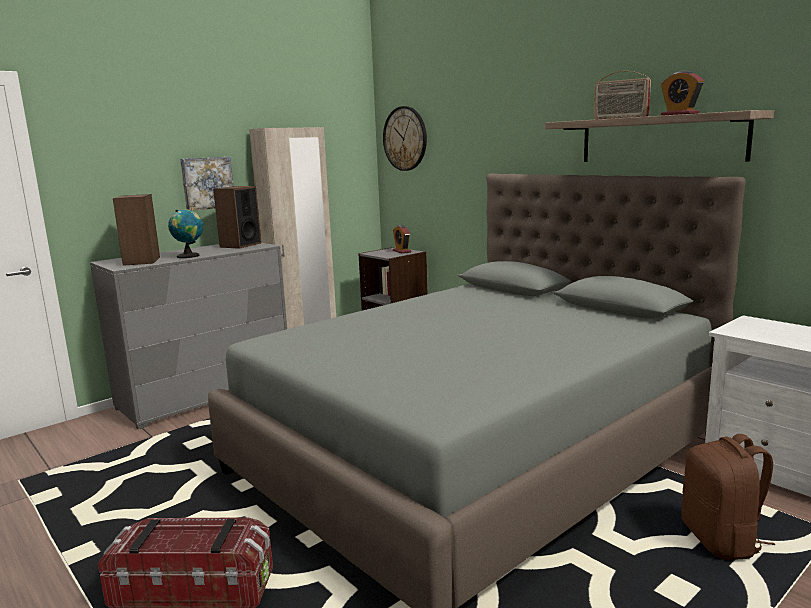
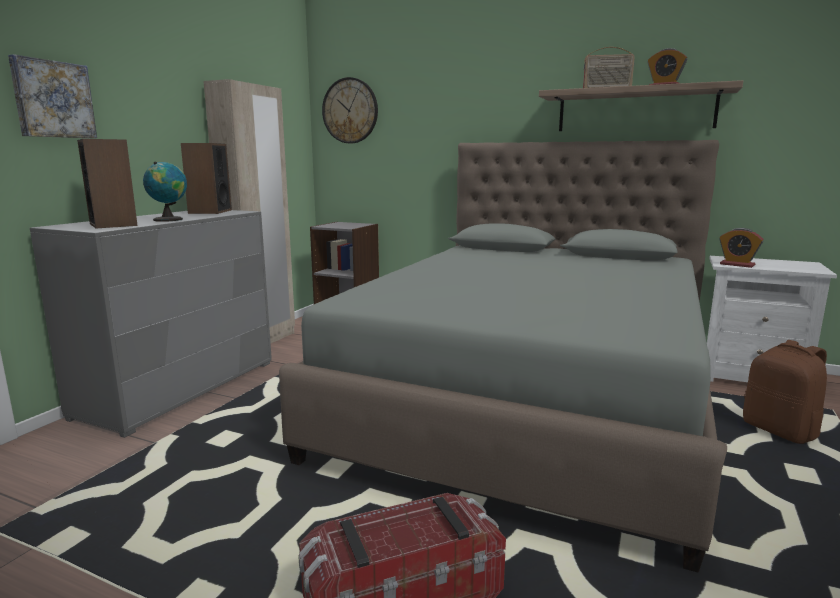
camera: 25 degrees left, 0 degrees up
(207, 183) = (161, 138): picture -> picture (52, 99)
(402, 251) = (353, 224): alarm clock -> alarm clock (737, 265)

